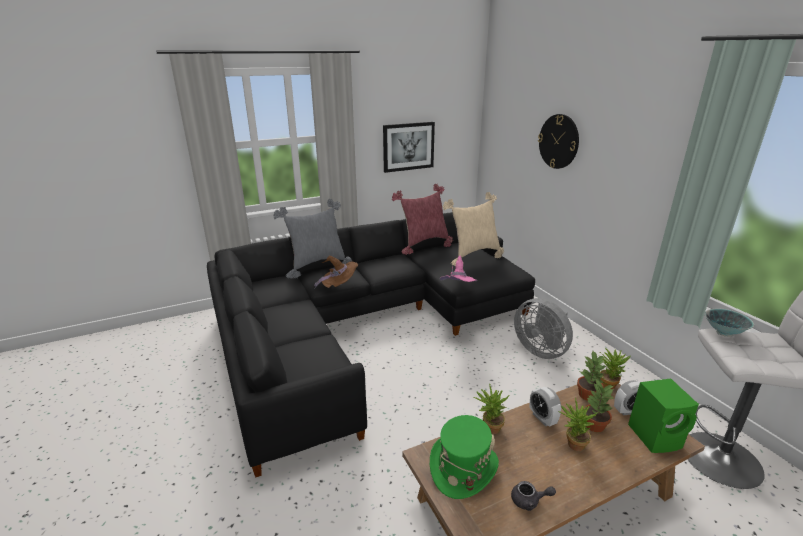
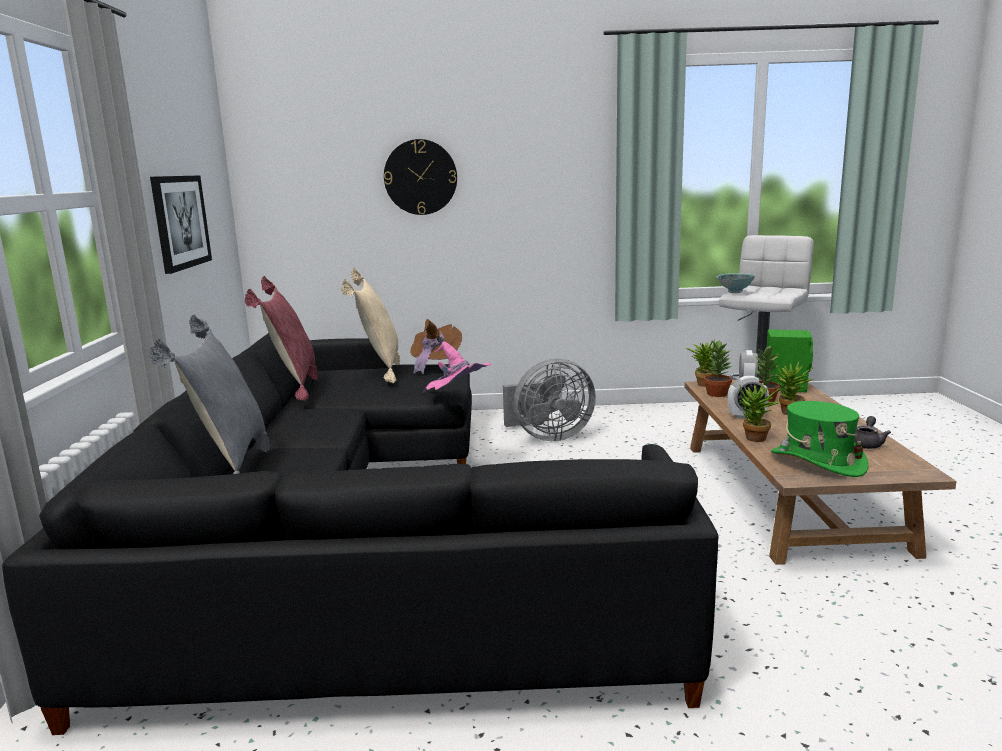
camera: 65 degrees left, 10 degrees down
(339, 286) = (331, 463): brown hat -> brown hat (434, 364)

